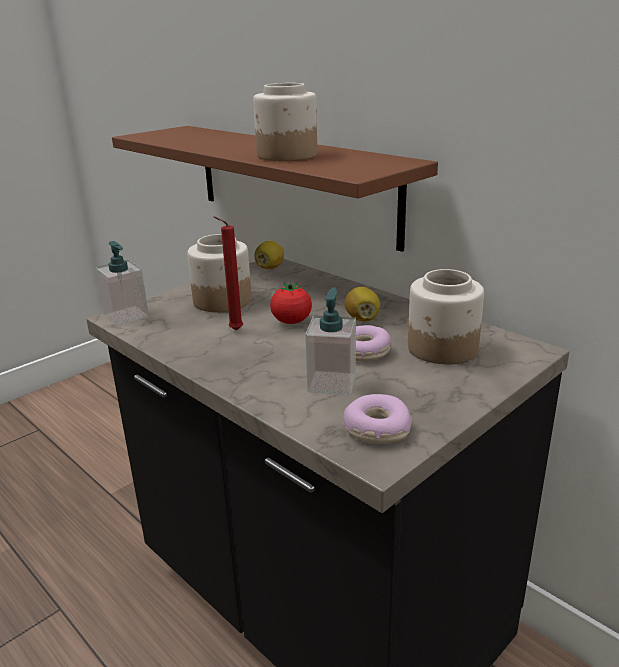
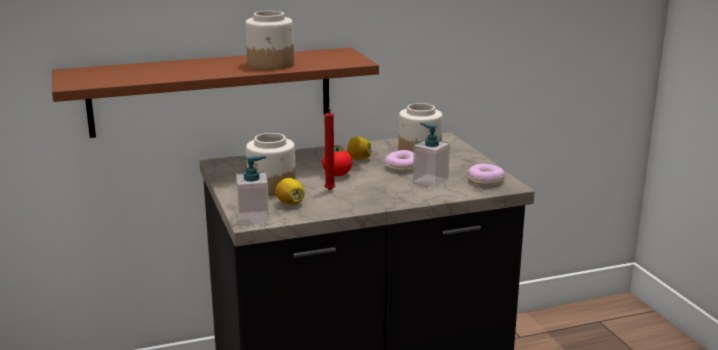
camera: 65 degrees left, 5 degrees down
(270, 268) = (228, 164): lemon -> lemon (290, 203)

